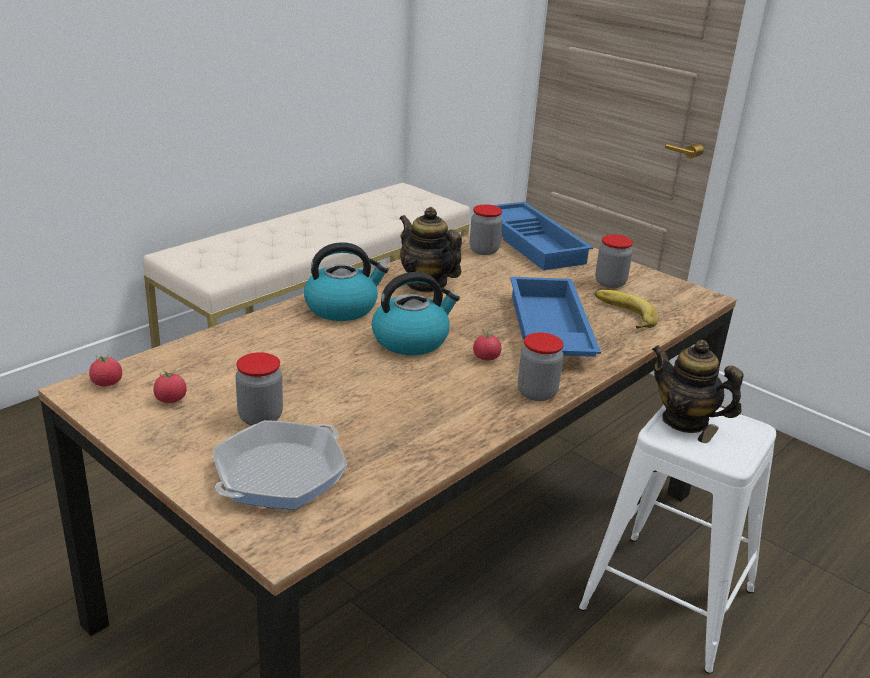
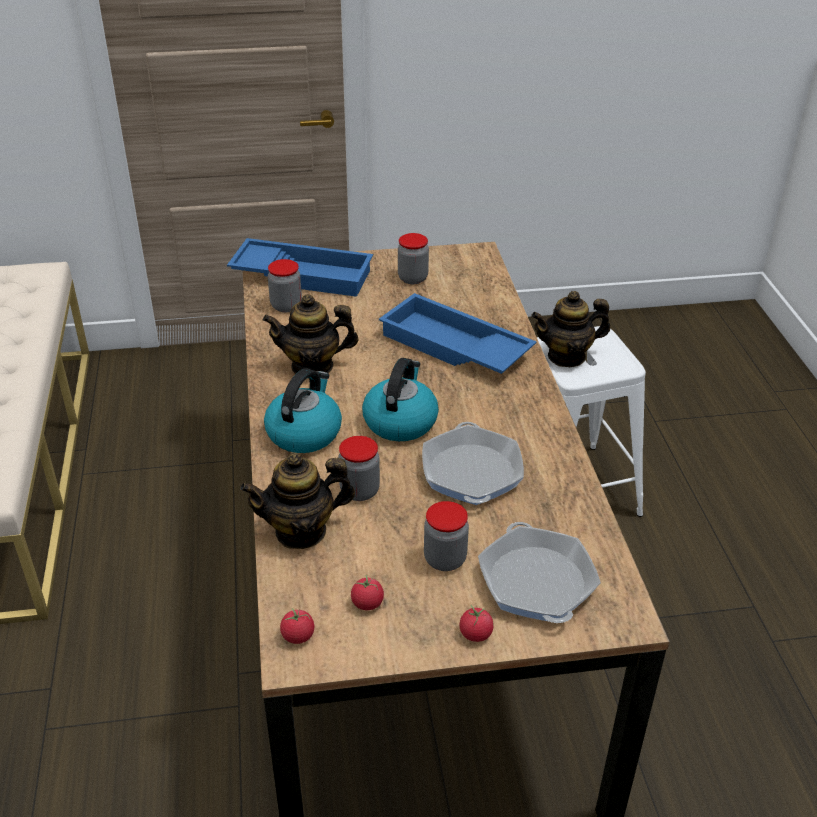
camera: 50 degrees left, 10 degrees up
(226, 345) = (301, 531): none -> teapot
(389, 393) = (471, 472): none -> frying pan
(486, 358) = (465, 398): tomato -> tomato (475, 634)
(537, 393) = (536, 400): jar -> jar (359, 491)
(622, 315) = (466, 301): banana -> none

